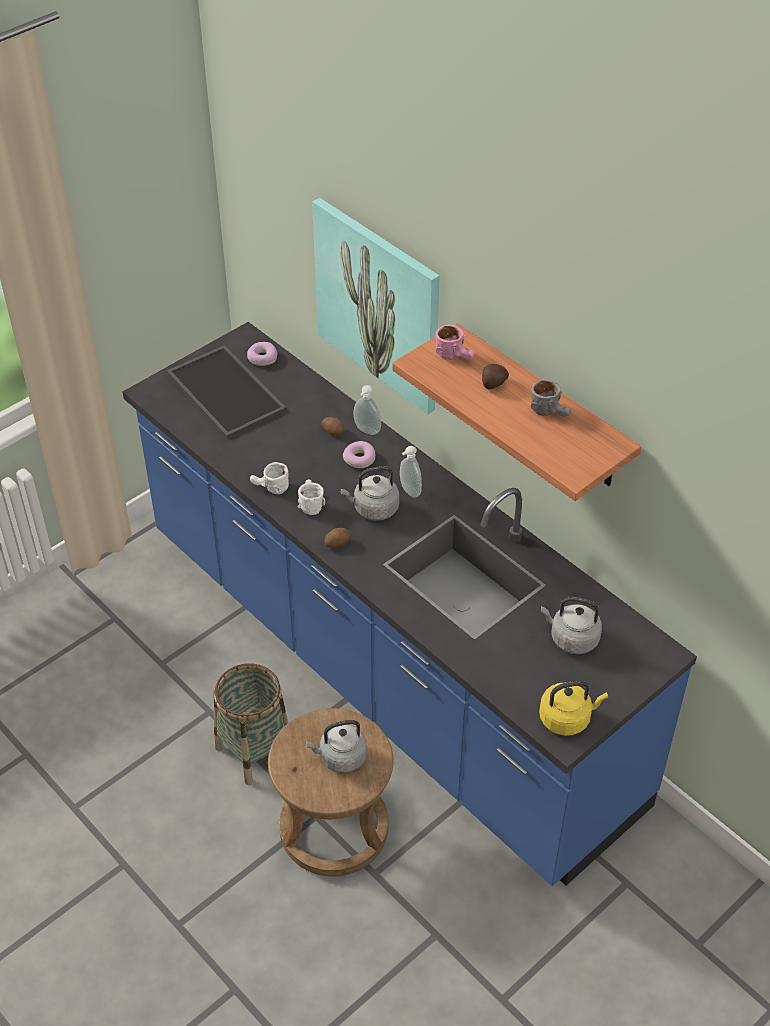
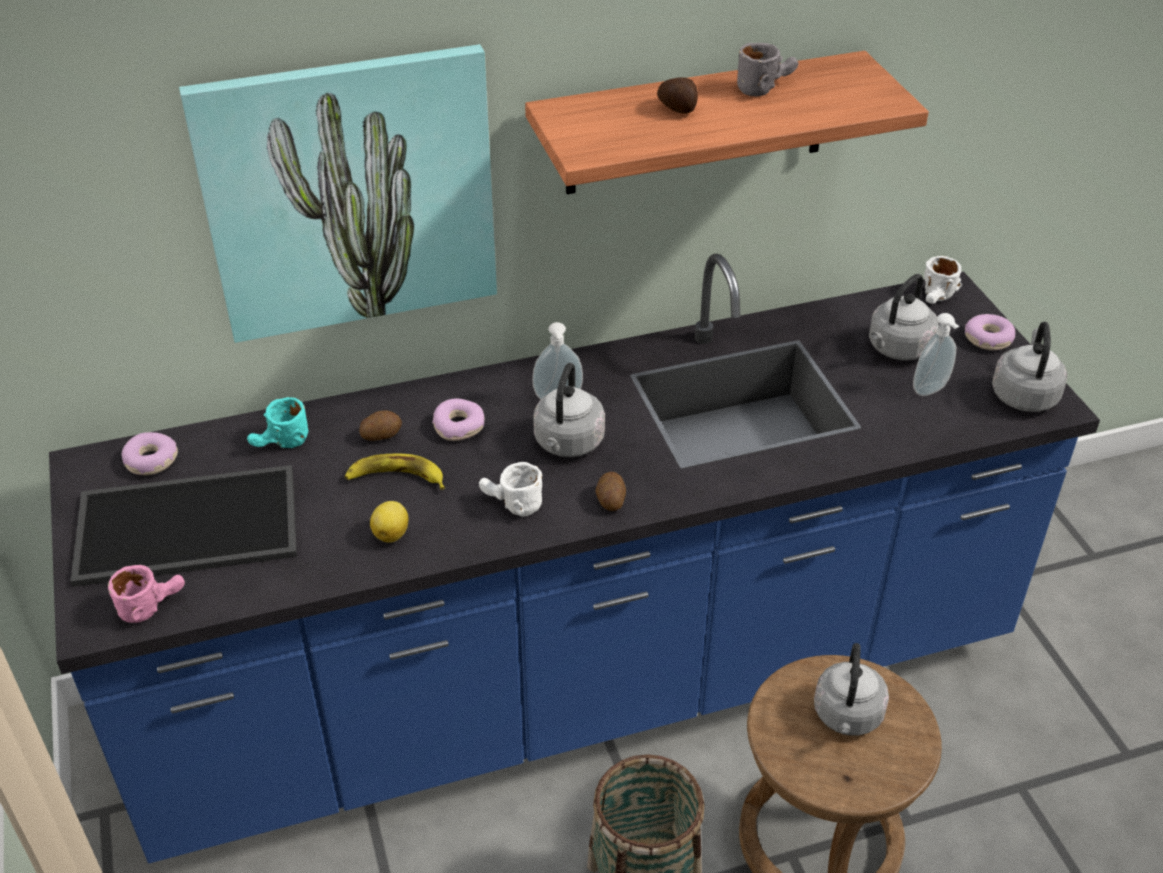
camera: 65 degrees left, 5 degrees down
(262, 466) = (392, 533): none -> lemon
(270, 489) = (448, 539): white mug -> white mug (937, 300)
(302, 398) = (281, 445): none -> turquoise mug
(303, 451) = (396, 478): none -> banana
(366, 431) = (408, 403): soap dispenser -> soap dispenser (931, 390)
(456, 356) = (597, 120): pink mug -> pink mug (152, 604)
(567, 718) = (1024, 394): yellow kettle -> grey kettle
(619, 686) = (988, 339): none -> donut

